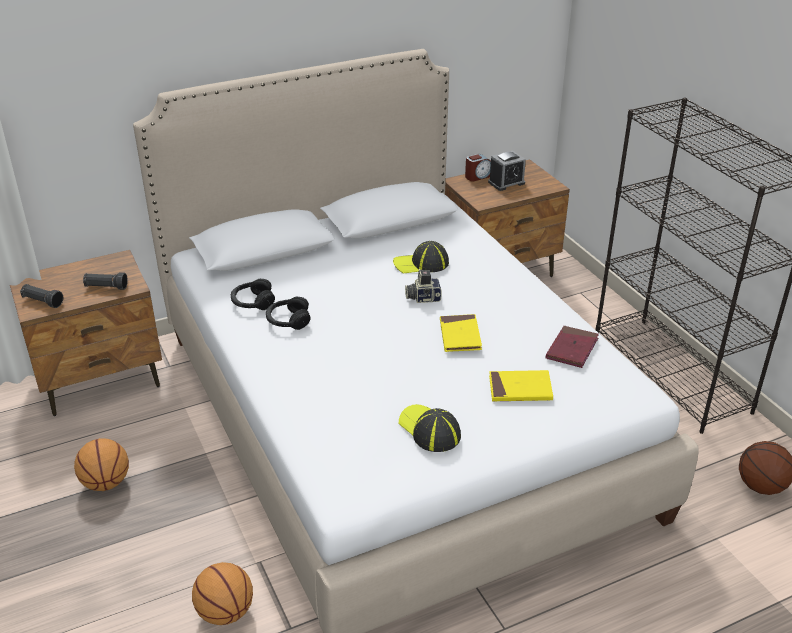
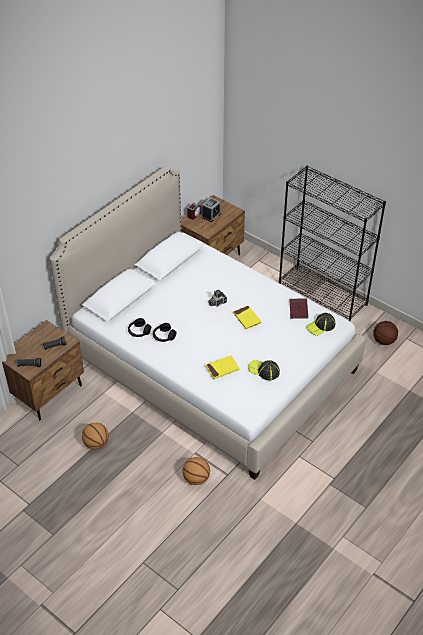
camera: 25 degrees left, 10 degrees up
(421, 264) = (203, 282): cap -> cap (321, 326)
(520, 389) = (288, 337): yellow book -> yellow book (222, 368)

